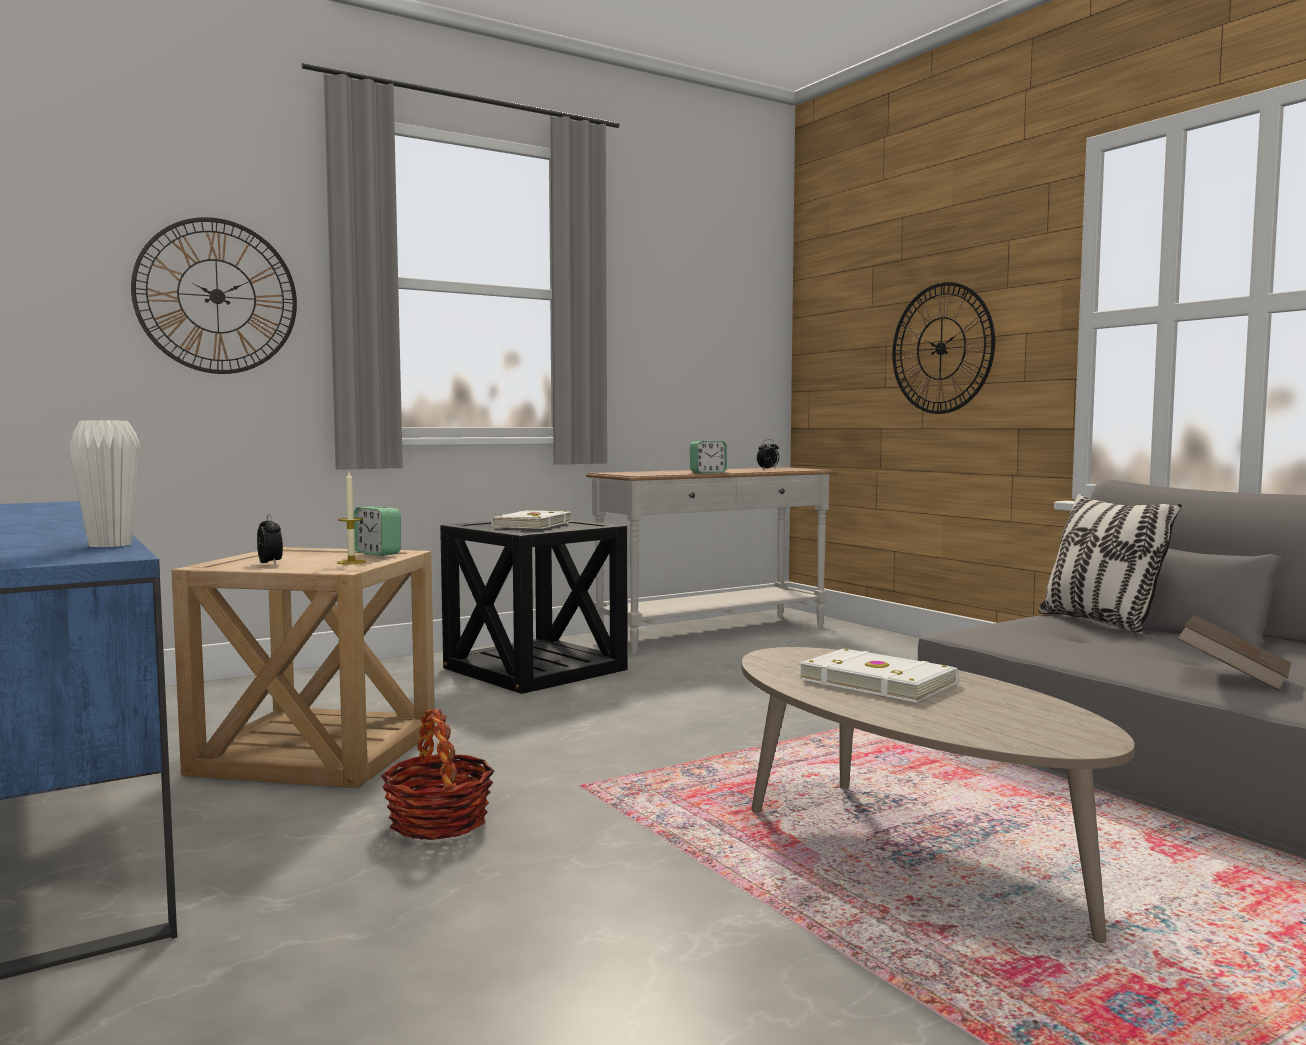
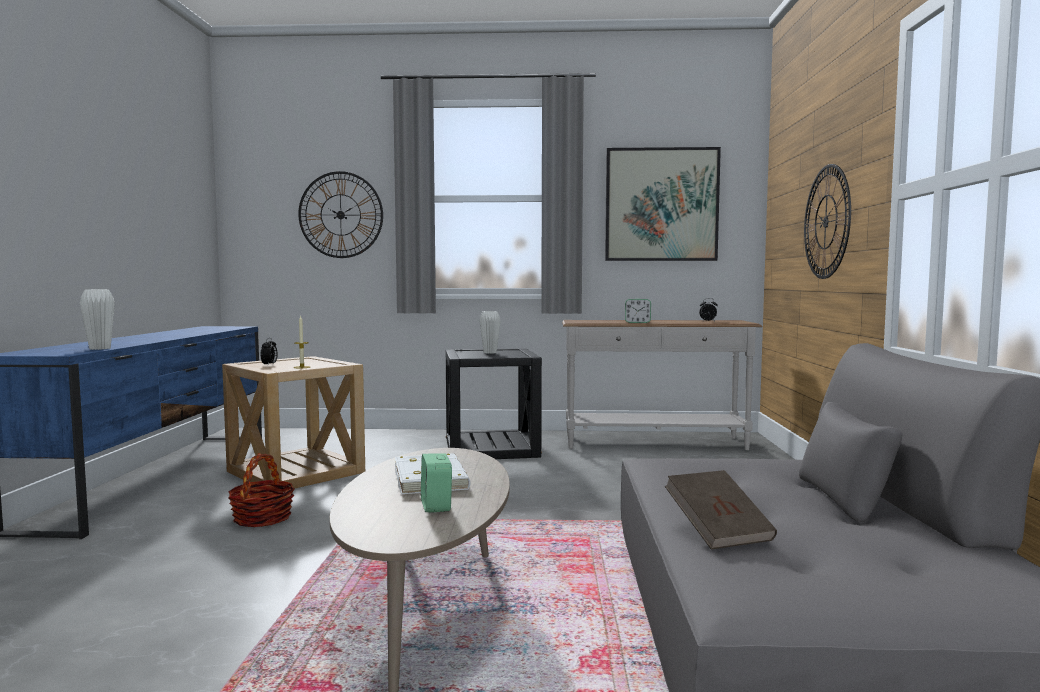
camera: 35 degrees right, 0 degrees up
(377, 553) = (331, 363): alarm clock -> alarm clock (436, 506)
(531, 524) = (490, 352): white book -> white vase
(686, 315) = (661, 205): none -> picture
(1099, 623) = (780, 472): pillow -> none

